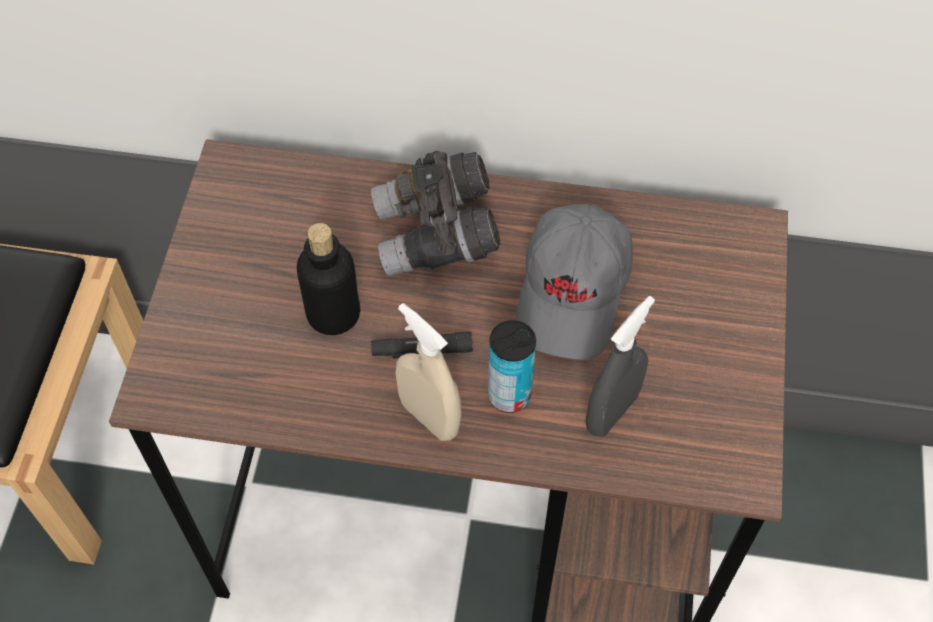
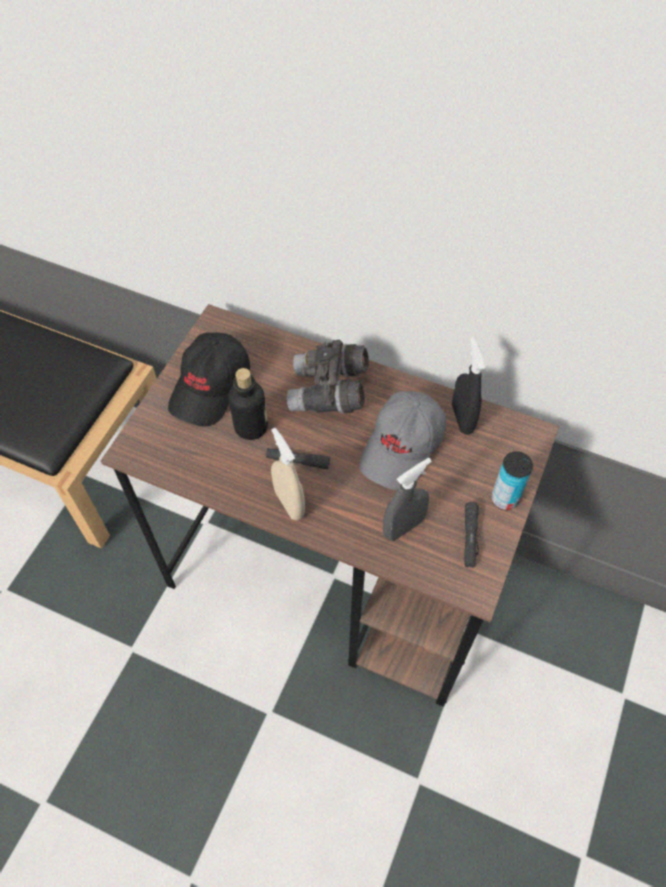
camera: 15 degrees right, 0 degrees up
(252, 267) = (211, 387): none -> black cap
(509, 395) = (342, 501): can -> can (504, 499)
(646, 231) = (462, 418): none -> black spray bottle
(713, 404) = (470, 537): none -> black flashlight

